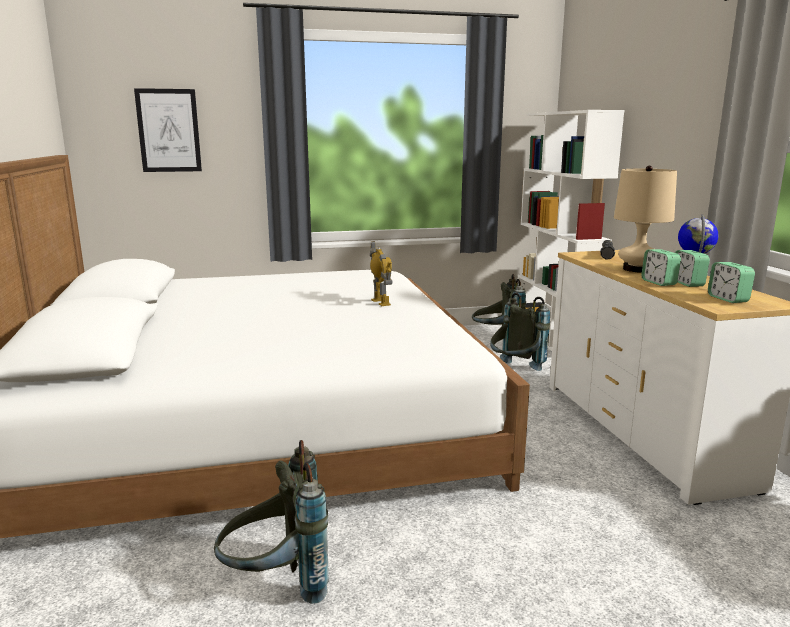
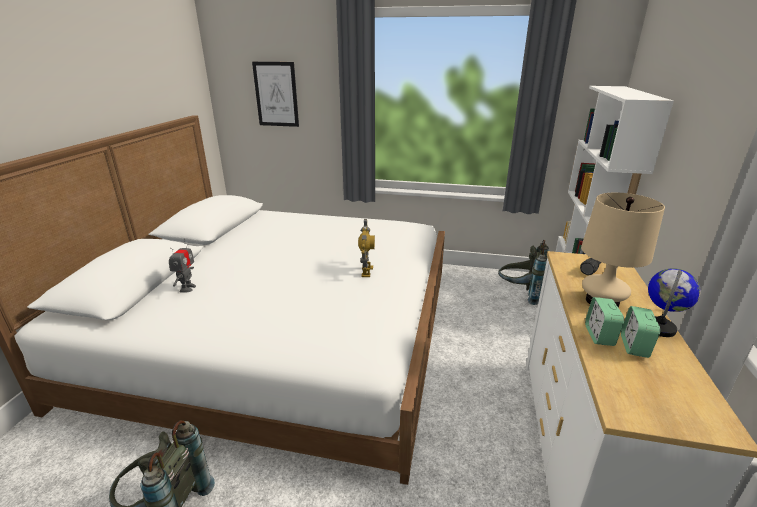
camera: 25 degrees right, 10 degrees up
(183, 339) = (187, 288): none -> toy robot
(515, 371) = (510, 335): grey backpack -> none
(728, 299) = (654, 396): alarm clock -> none

